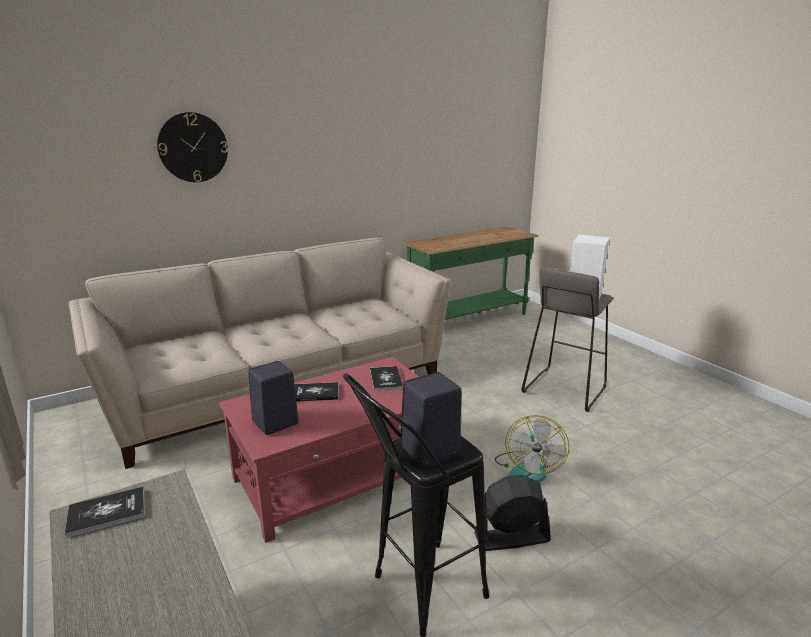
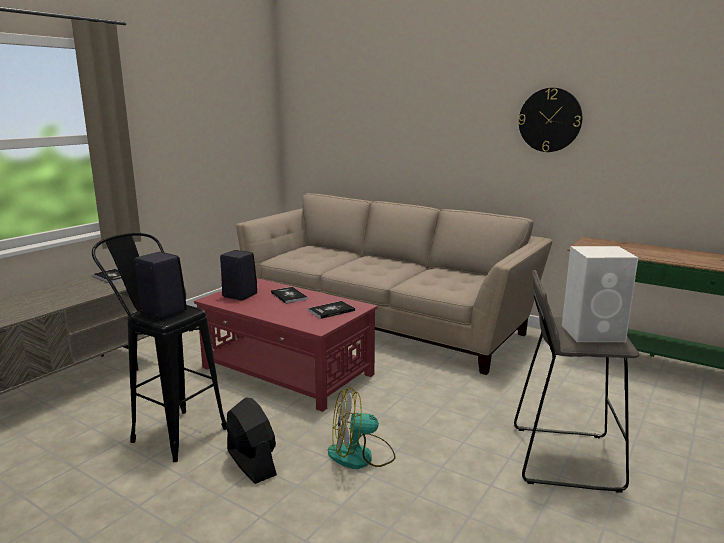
camera: 65 degrees right, 5 degrees down
(193, 147) = (391, 111): wall clock -> wall clock (550, 120)

